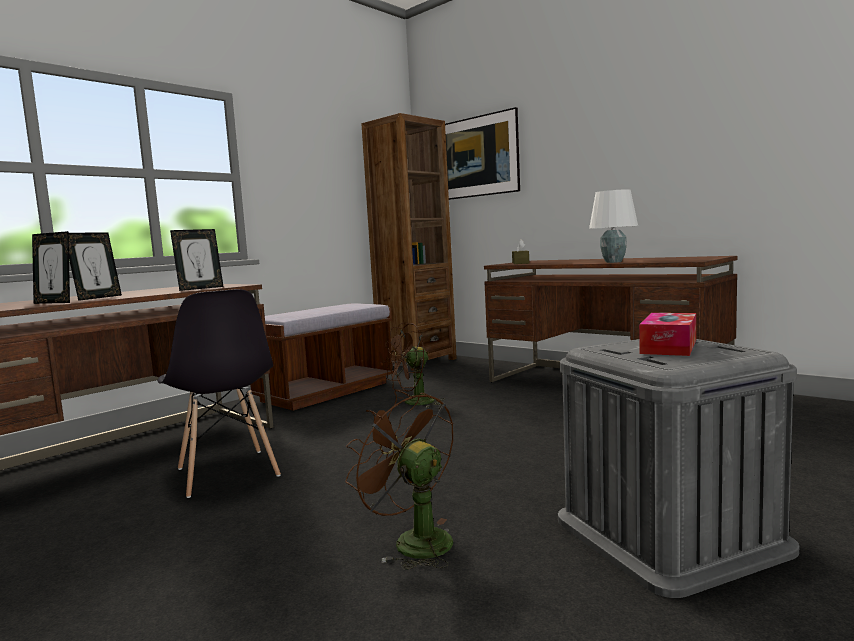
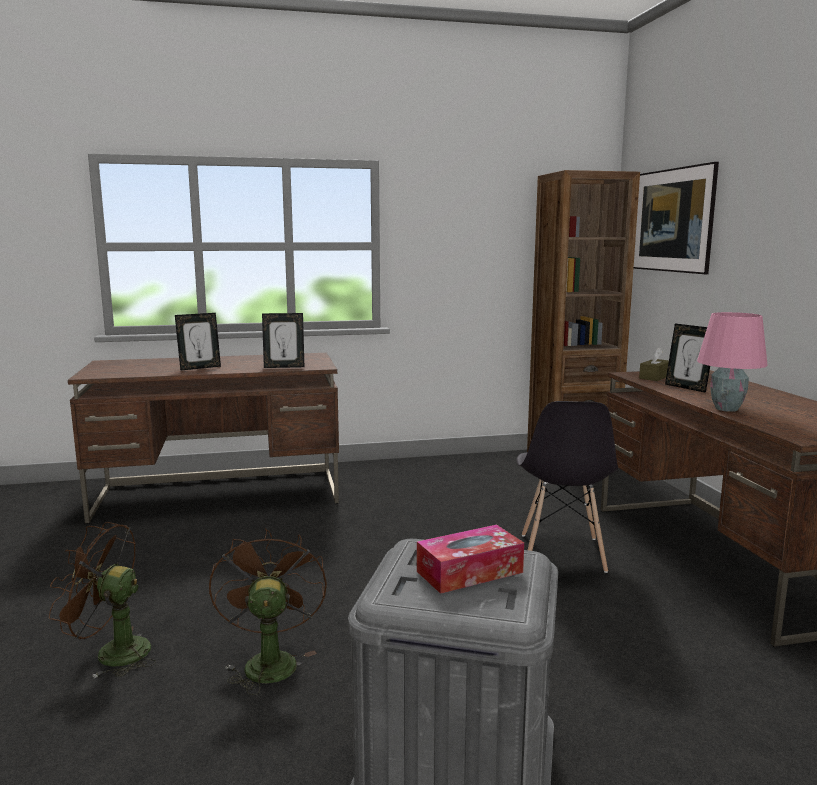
camera: 35 degrees right, 5 degrees up
(55, 302) = (163, 371): picture frame -> picture frame (687, 388)
(227, 473) = (251, 539): grey chair -> grey chair (561, 553)
(326, 392) = (433, 474): brown bench -> none
(413, 403) = (484, 514): brown fan -> brown fan (112, 653)
(614, 262) = (726, 409): white table lamp -> pink table lamp

